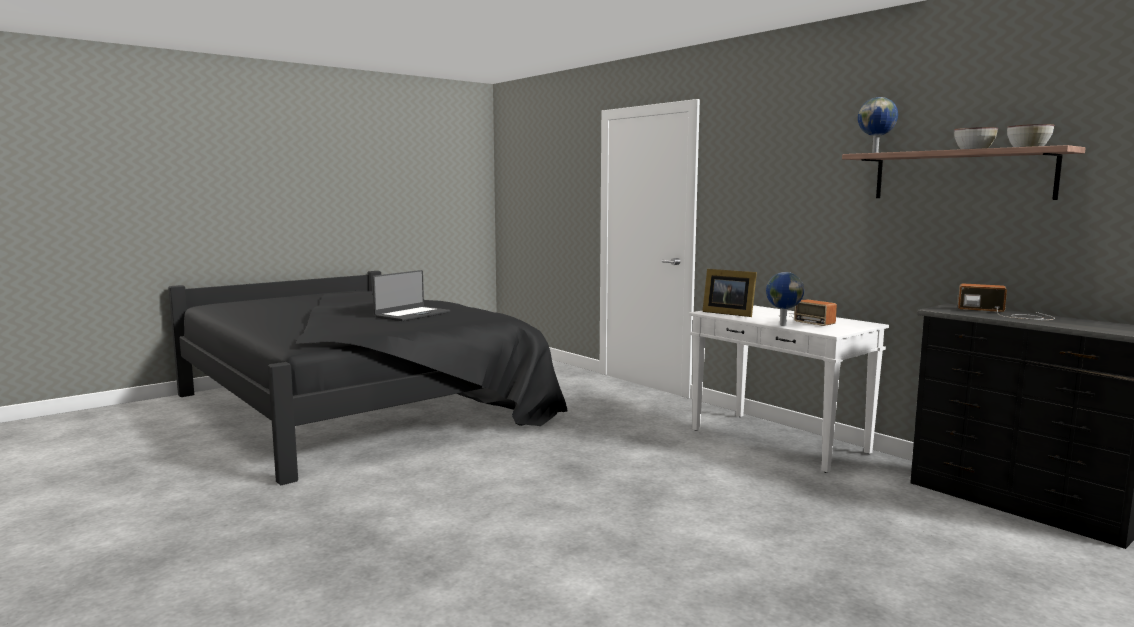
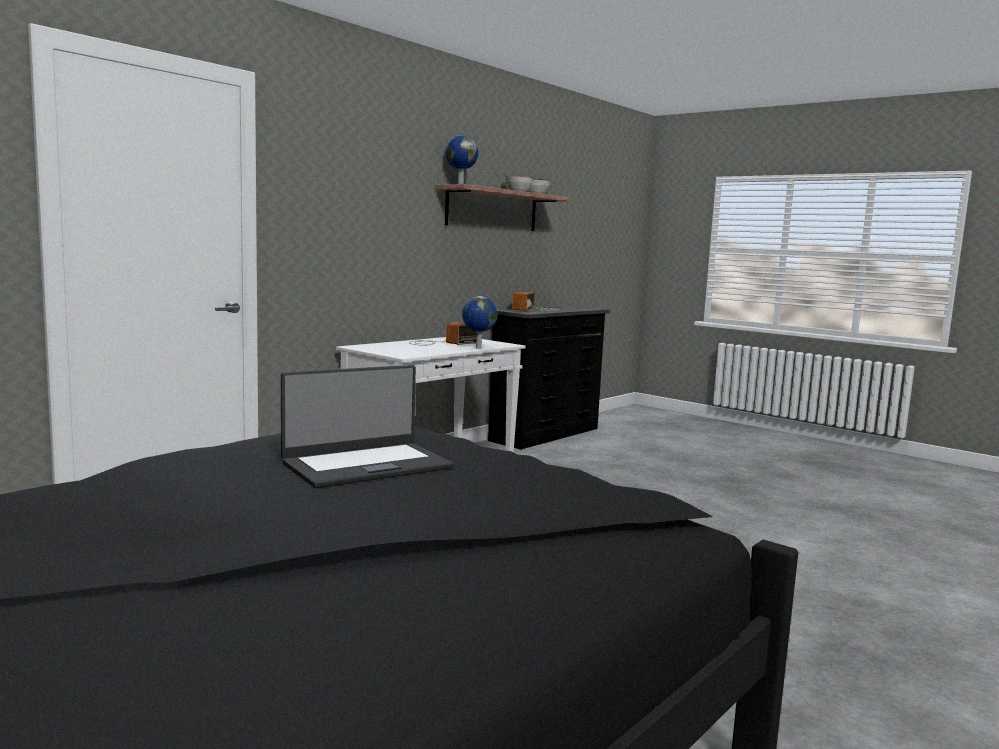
camera: 100 degrees left, 0 degrees up
(412, 314) = (366, 465): laptop -> laptop turned 120 degrees clockwise
(727, 313) = (410, 352): picture frame -> none

